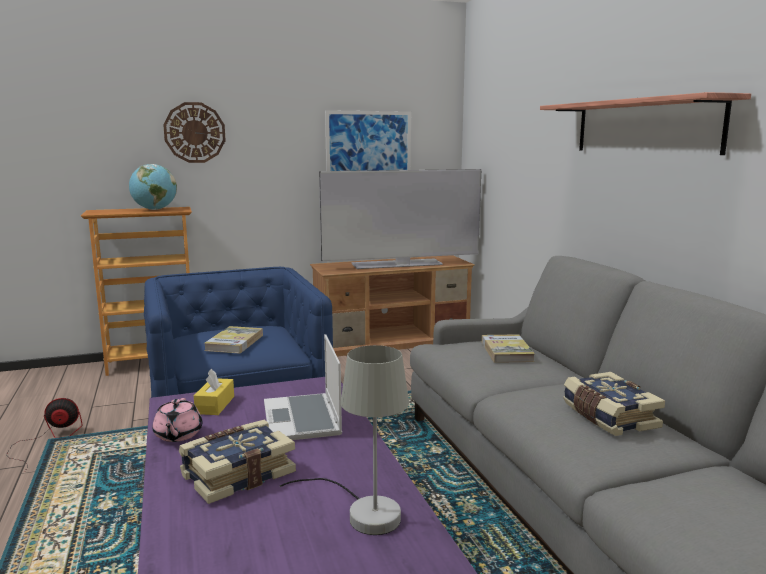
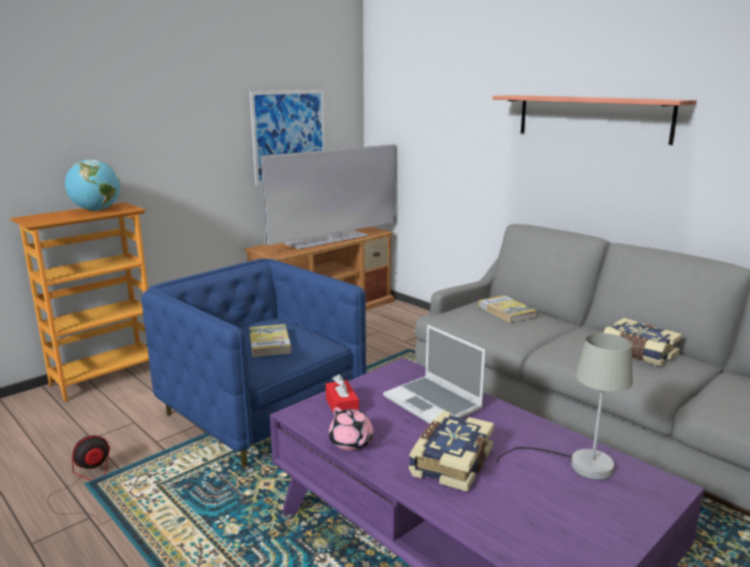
camera: 25 degrees left, 5 degrees up
(194, 132) = (124, 120): wall clock -> none
(215, 405) = (342, 407): yellow tissue box -> red tissue box

